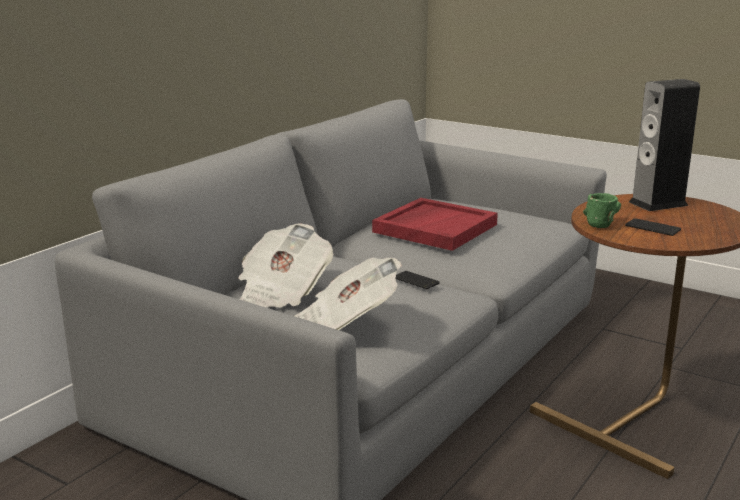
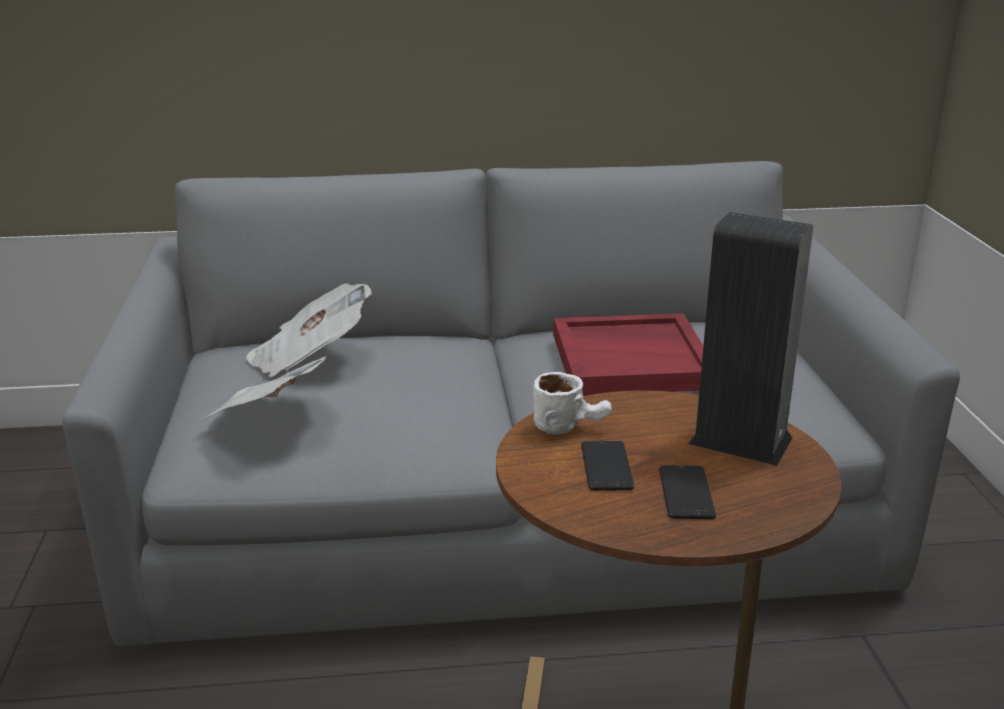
camera: 50 degrees right, 5 degrees up
(415, 281) = (453, 411): phone -> phone (686, 493)
(603, 222) = (571, 426): green mug -> white mug

